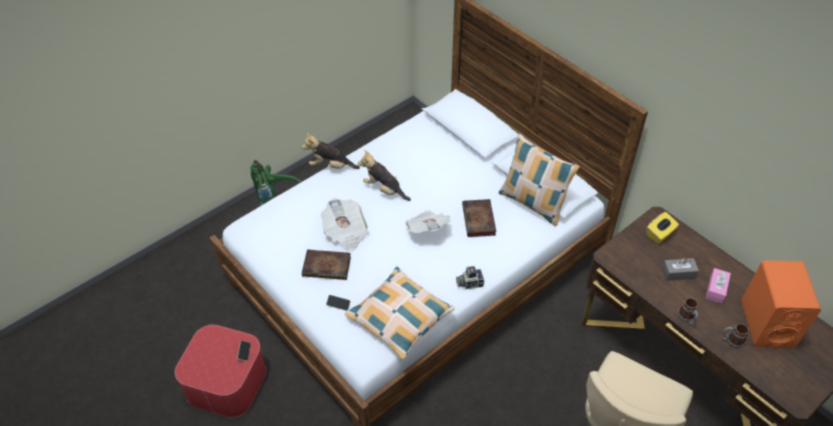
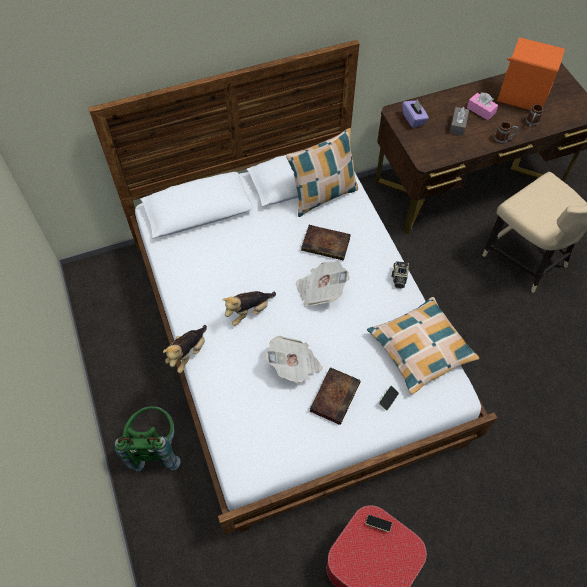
camera: 70 degrees left, 10 degrees up
(660, 234) = (413, 119): yellow tissue box -> purple tissue box

